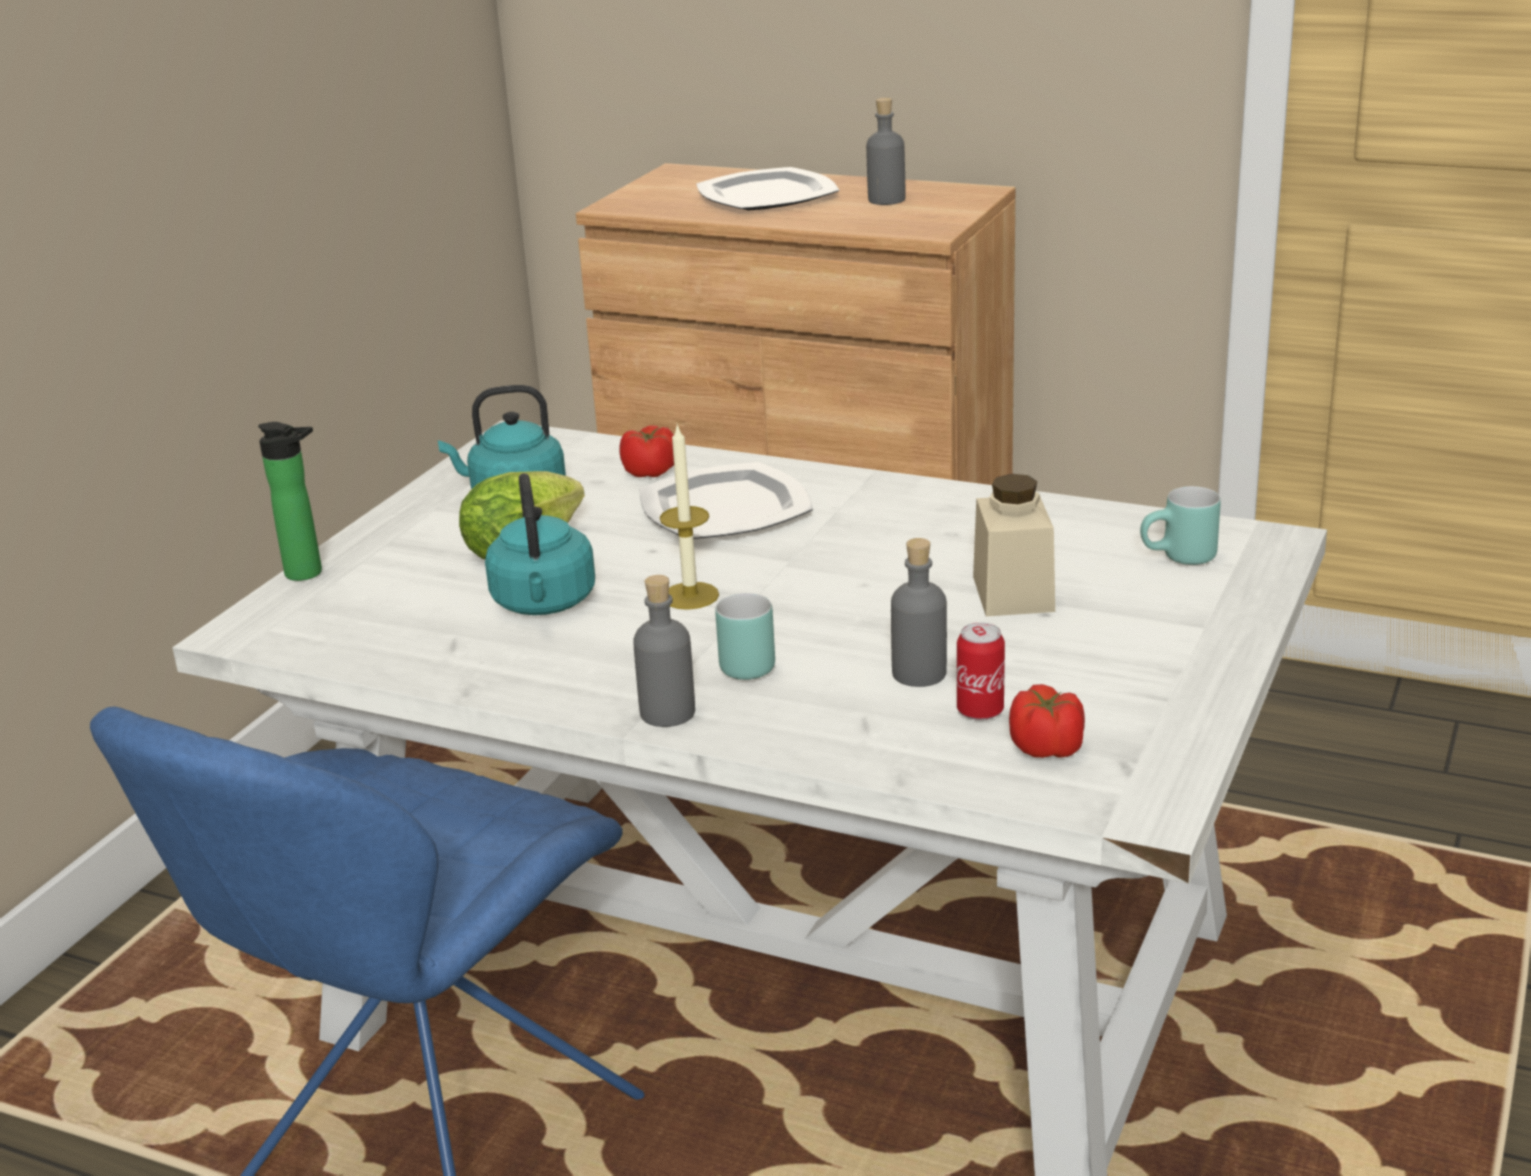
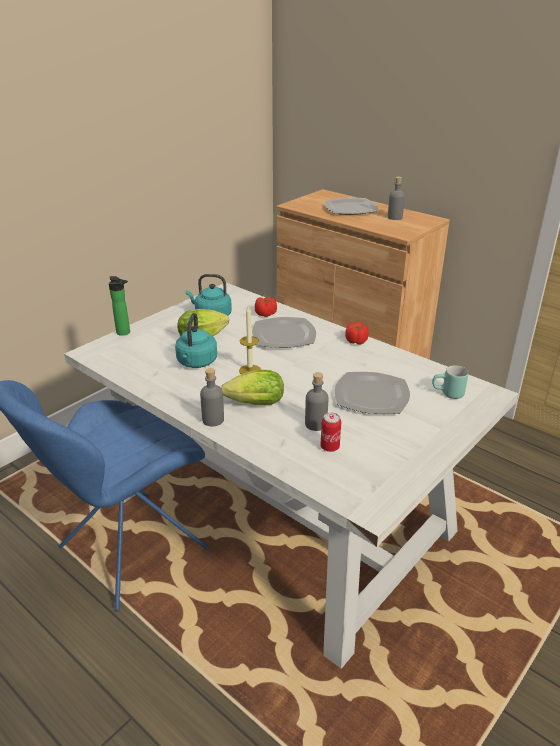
camera: 15 degrees right, 5 degrees up
(742, 662) = (252, 404): turquoise mug -> lettuce
(1013, 594) = (372, 396): beige jar -> plate
(1047, 748) = (346, 471): tomato -> tomato (356, 341)

